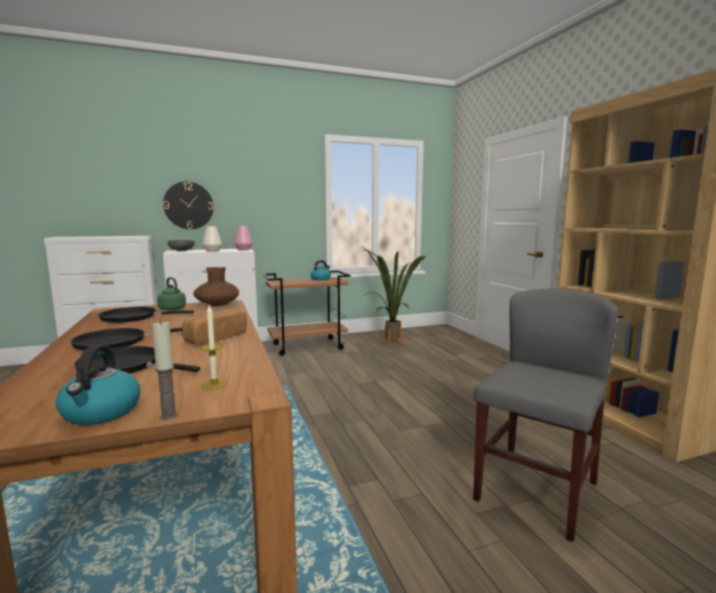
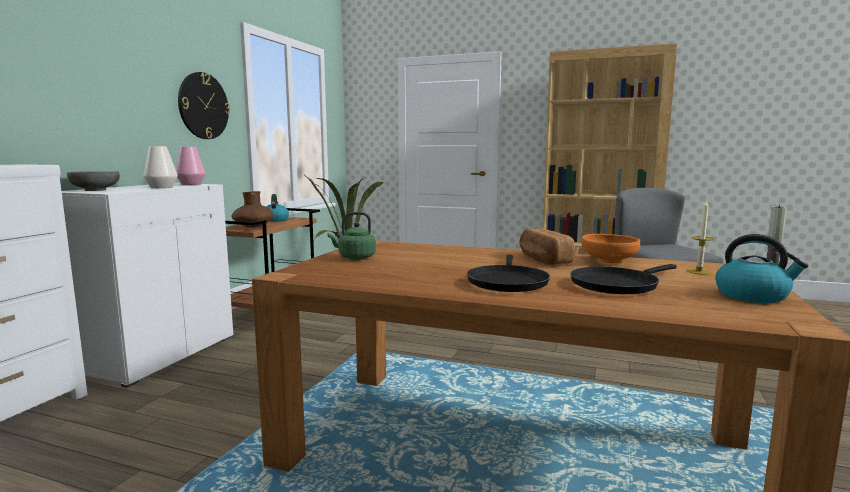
camera: 50 degrees left, 0 degrees up
(133, 318) = (375, 270): black frying pan -> none
(188, 205) = (79, 109): wall clock -> wall clock (203, 106)
(217, 305) = (376, 246): brown vase -> brown vase (253, 226)
(236, 352) = (609, 260): none -> orange bowl

